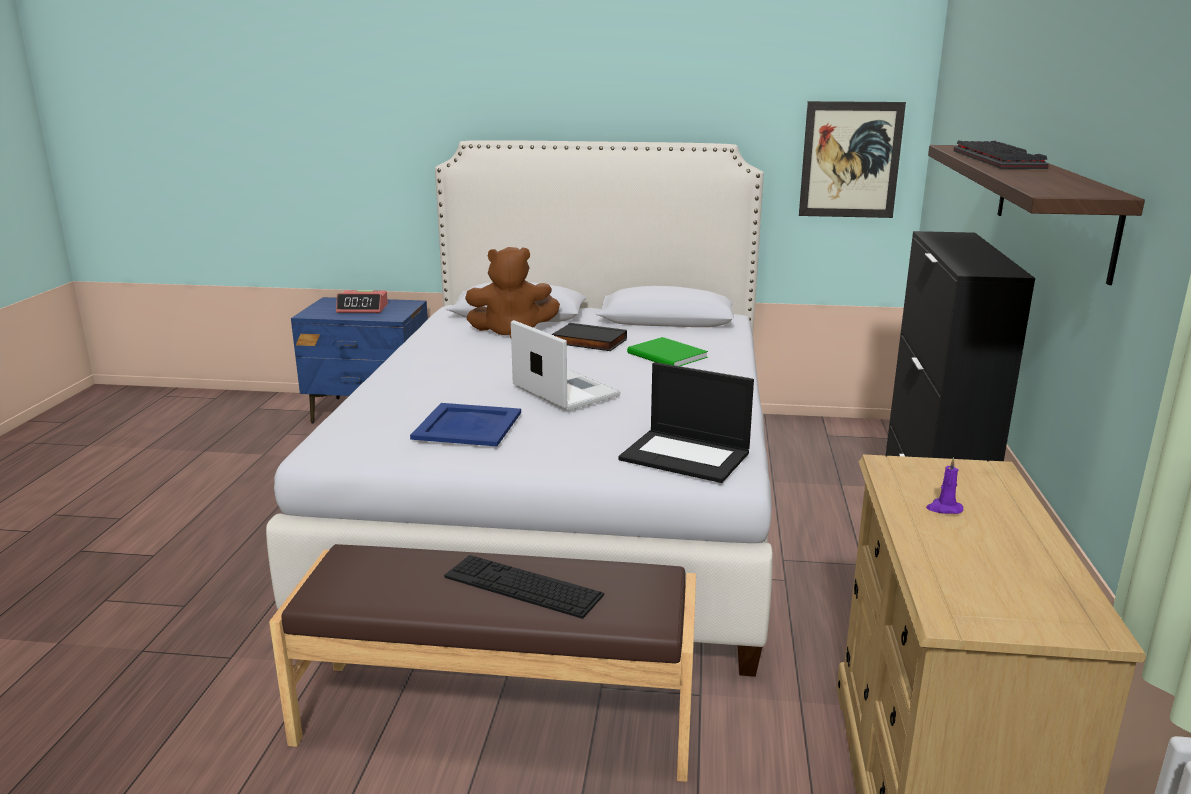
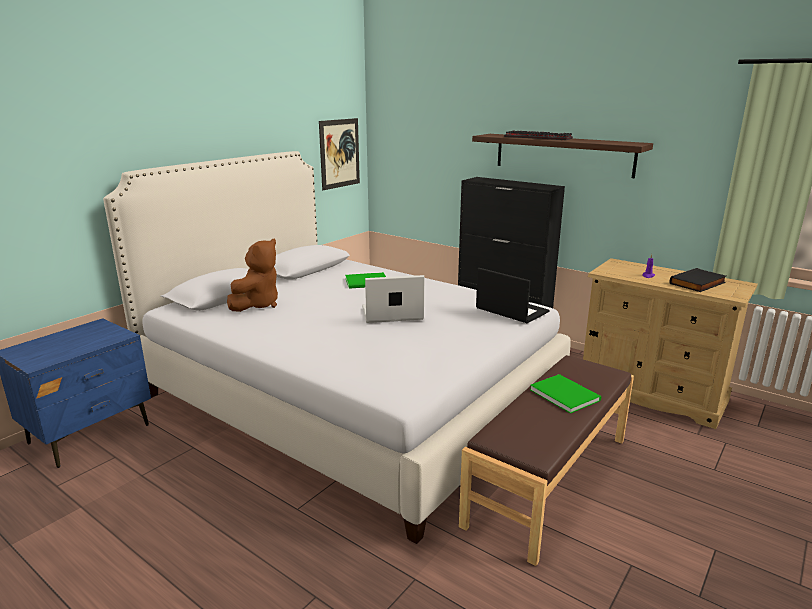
camera: 60 degrees left, 0 degrees up
(363, 308) = (71, 342): alarm clock -> none
(466, 425) = (418, 346): blue tray -> none
(523, 586) = (564, 394): keyboard -> green book
(588, 342) = (314, 292): black book -> black book (698, 283)
(686, 456) = (510, 310): laptop -> laptop turned 105 degrees counterclockwise

